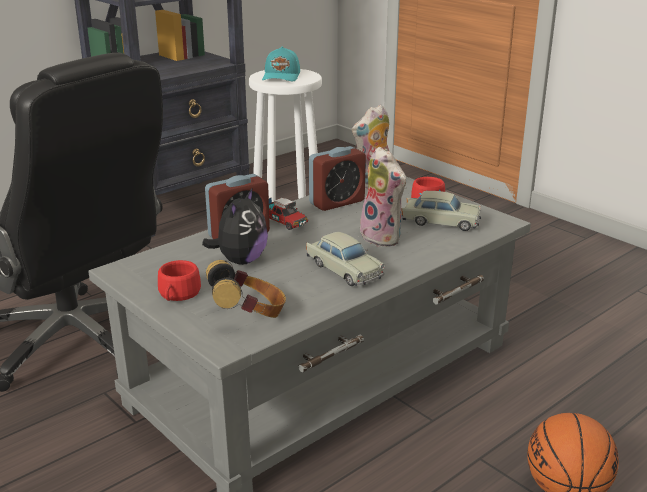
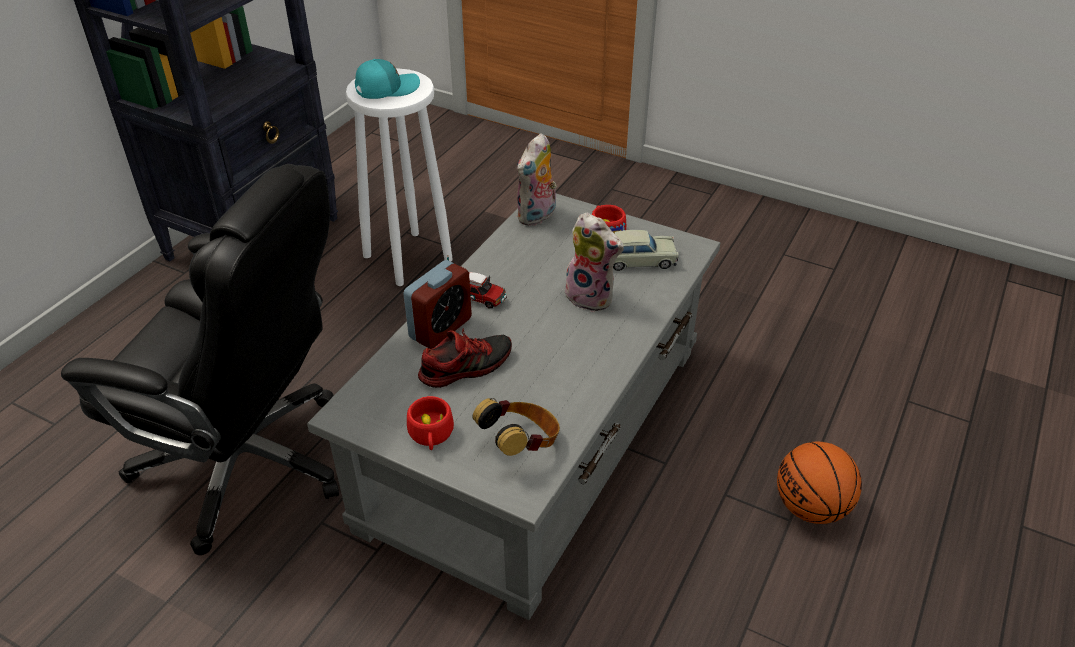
camera: 20 degrees left, 15 degrees up
(240, 260) = (465, 367): plush toy -> shoe
(282, 76) = (386, 88): turquoise cap -> turquoise cap turned 105 degrees counterclockwise
(337, 202) = (515, 253): alarm clock -> none
(344, 269) = (578, 354): beige toy car -> none

